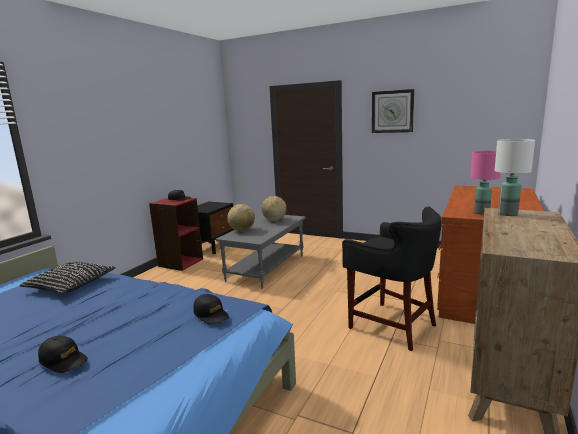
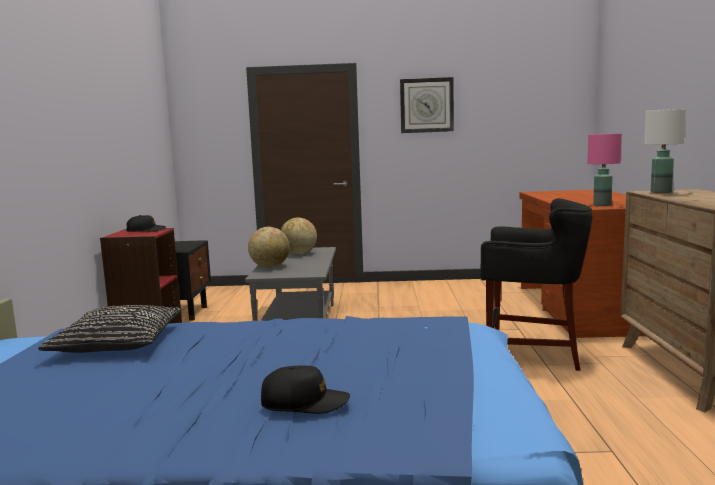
camera: 25 degrees left, 5 degrees down
(211, 315) = (421, 332): black cap -> none

